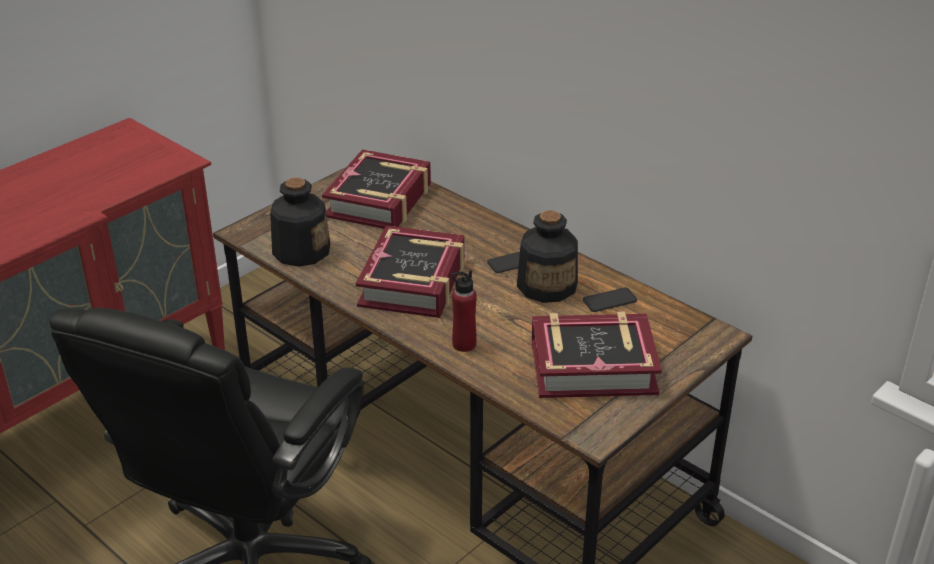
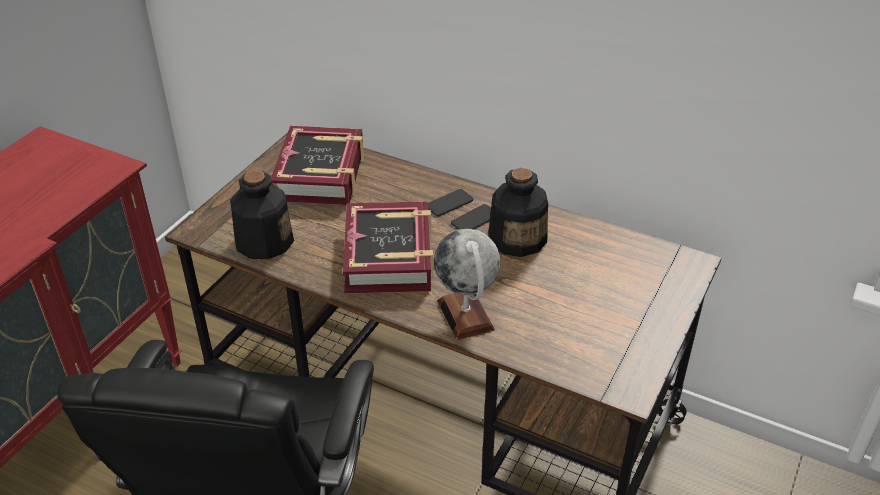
camera: 15 degrees left, 5 degrees up
(464, 344) = (465, 315): red bottle -> globe
(593, 366) = (595, 316): book -> none
(609, 300) = (580, 244): phone -> phone (449, 203)

